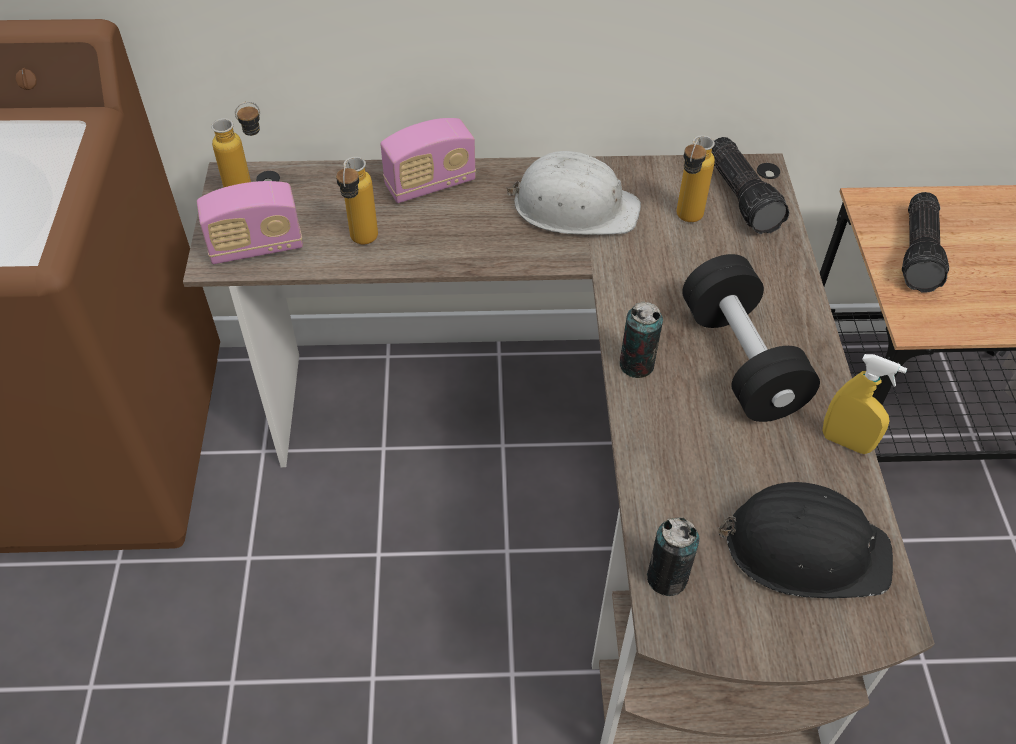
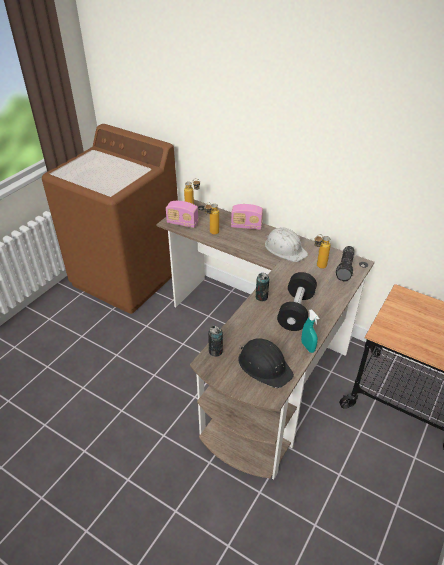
camera: 35 degrees right, 10 degrees down
(846, 442) = (308, 347): yellow spray bottle -> turquoise spray bottle
(921, 253) = (404, 315): flashlight -> none

